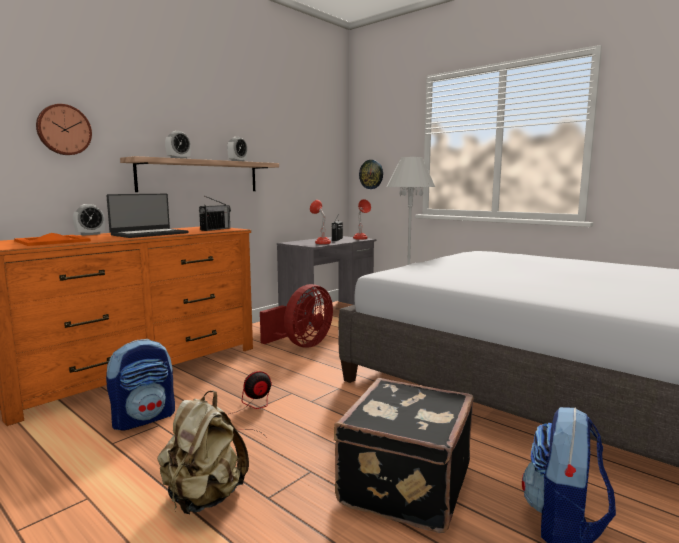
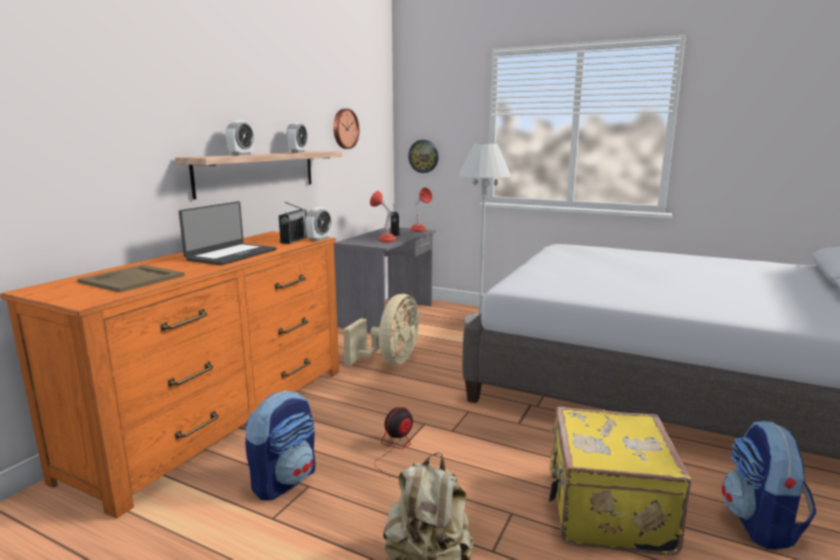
camera: 15 degrees left, 5 degrees up
(53, 241) = (133, 279): orange tray -> beige tray
(63, 130) = (111, 127): wall clock -> wall clock (344, 129)
(90, 234) = (154, 260): alarm clock -> alarm clock (319, 239)
(302, 345) = (390, 361): red fan -> beige fan
(403, 484) = (606, 511): black suitcase -> yellow suitcase

